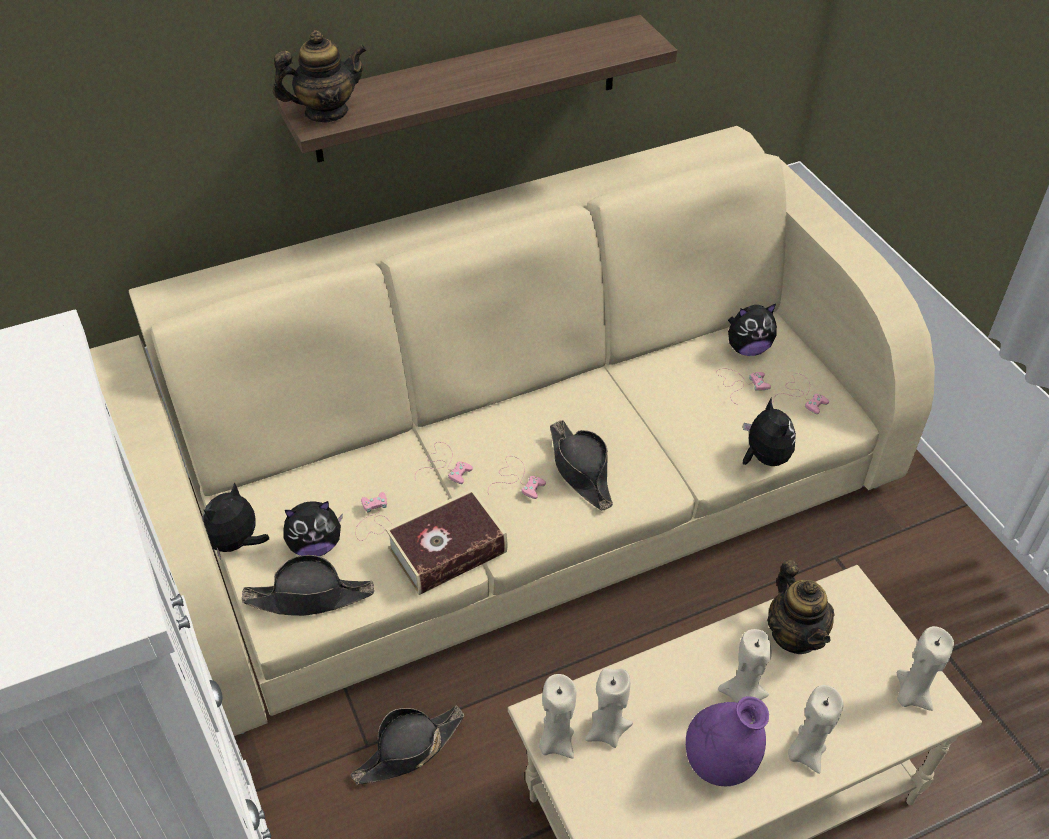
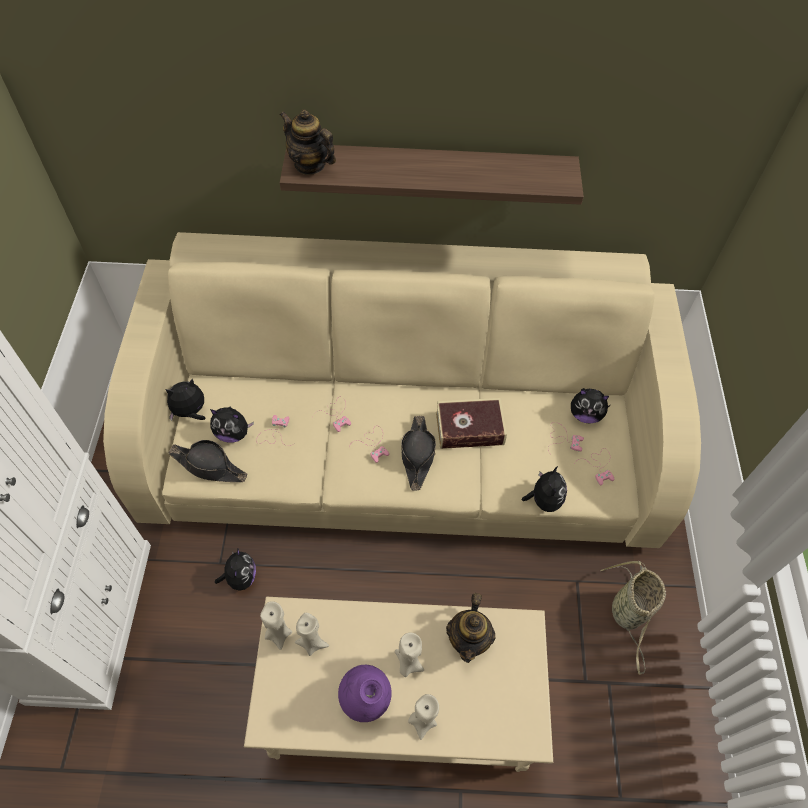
camera: 25 degrees right, 10 degrees up
(326, 112) = (310, 165): teapot -> teapot turned 150 degrees counterclockwise
(409, 750) = (240, 577): black hat -> plush toy
(447, 550) = (303, 473): book -> book (469, 428)
(911, 695) = (517, 719): beige candle -> none
(915, 567) = (628, 614): none -> basket

